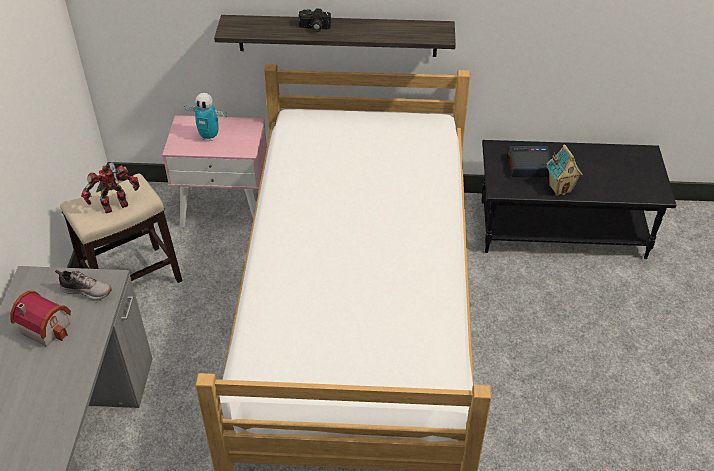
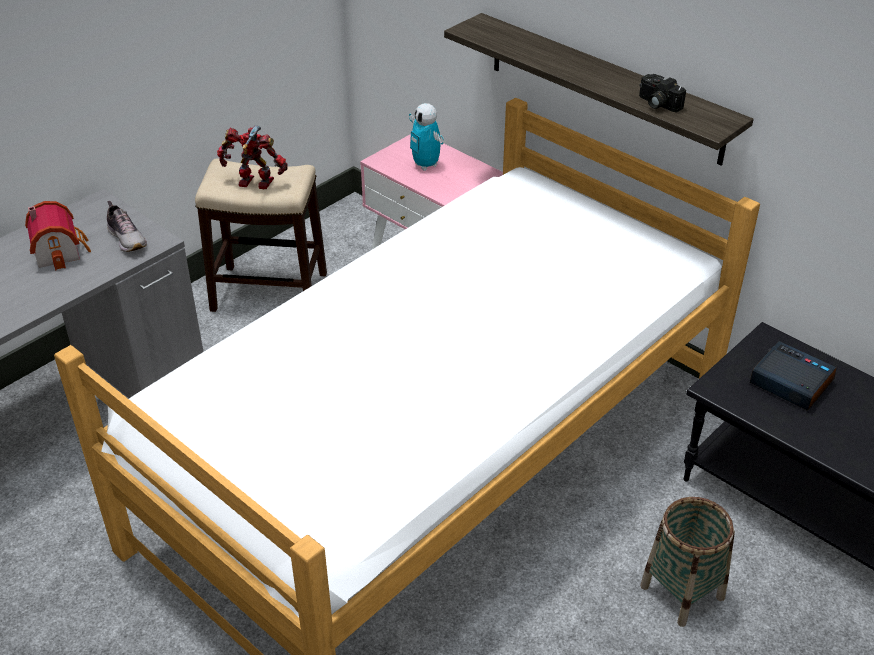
camera: 40 degrees right, 5 degrees down
(314, 28) = (565, 61): camera -> camera (657, 104)
(540, 312) = (682, 591): none -> basket
(560, 188) = (806, 431): toy house -> none

